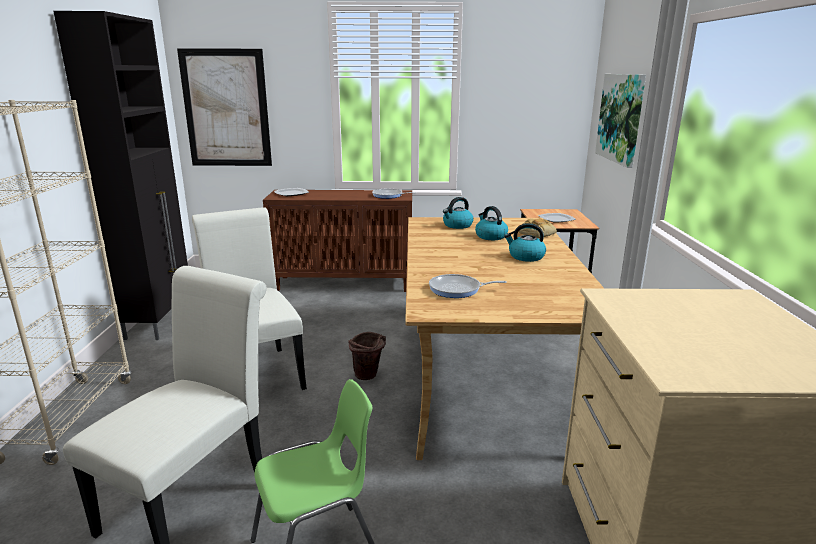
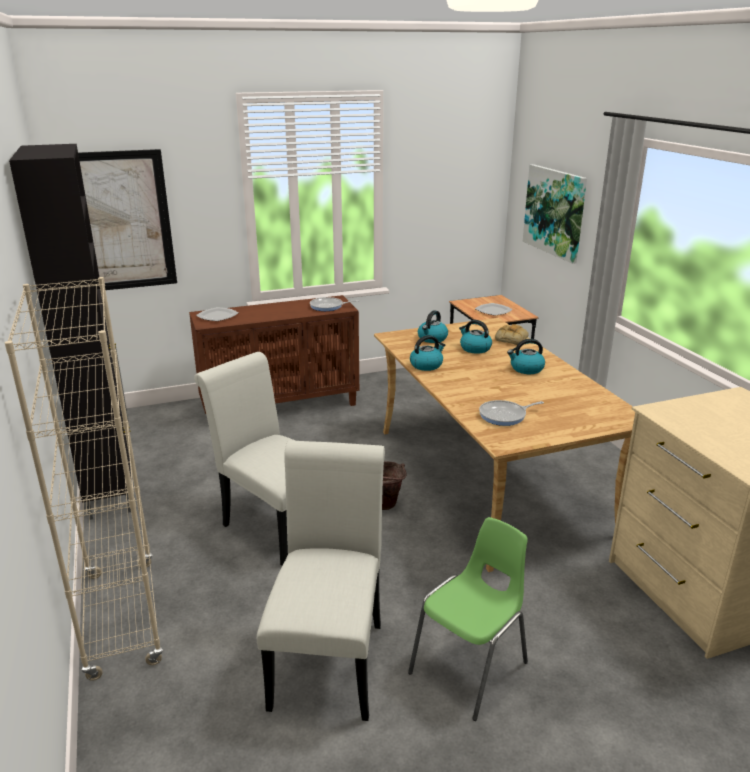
camera: 20 degrees left, 5 degrees up
(427, 242) = (426, 365): none -> kettle

